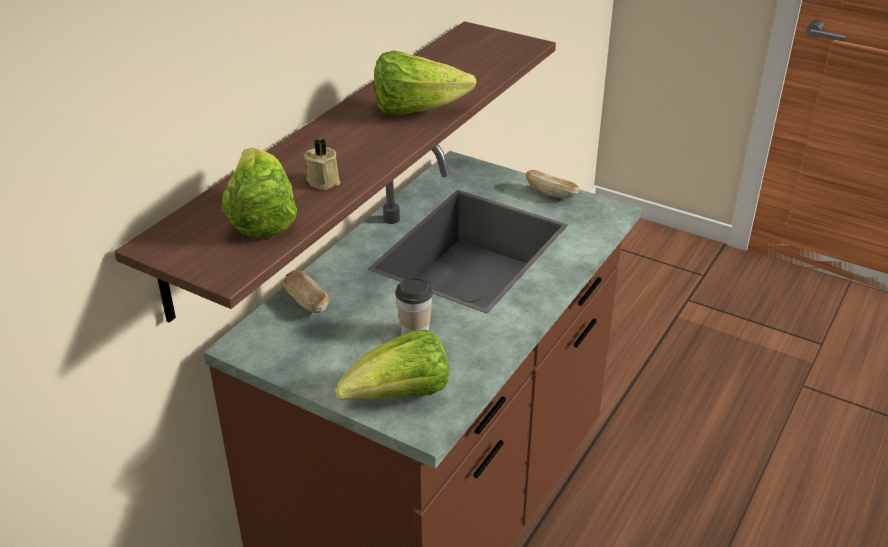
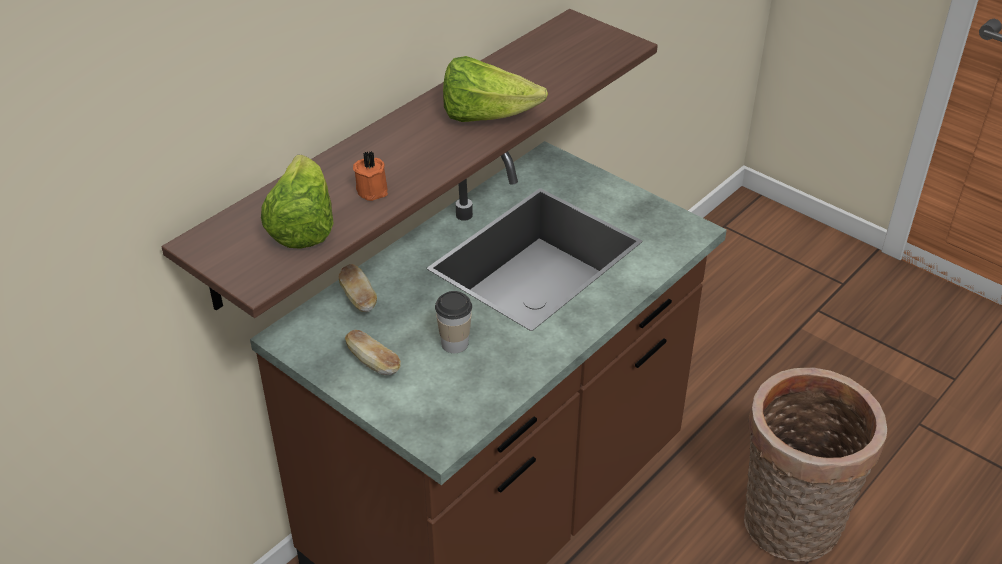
camera: 10 degrees right, 5 degrees up
(324, 180) = (373, 189): beige candle -> orange candle
(400, 396) = (423, 408): lettuce -> none
(551, 193) = (635, 202): bread -> bread (373, 362)
(715, 493) = (789, 528): none -> basket

